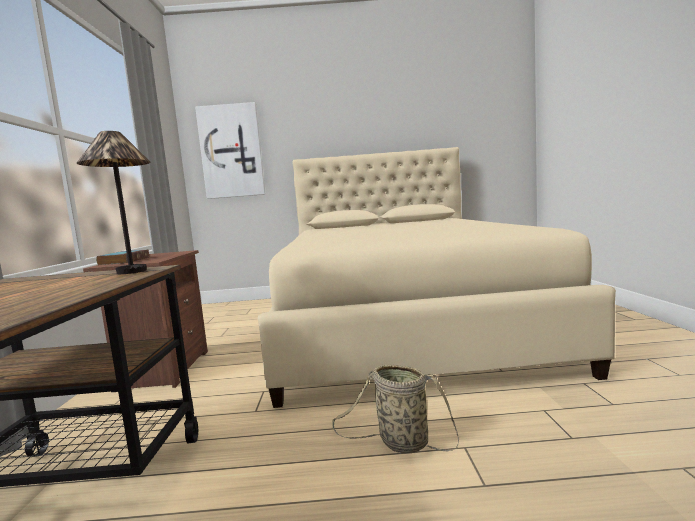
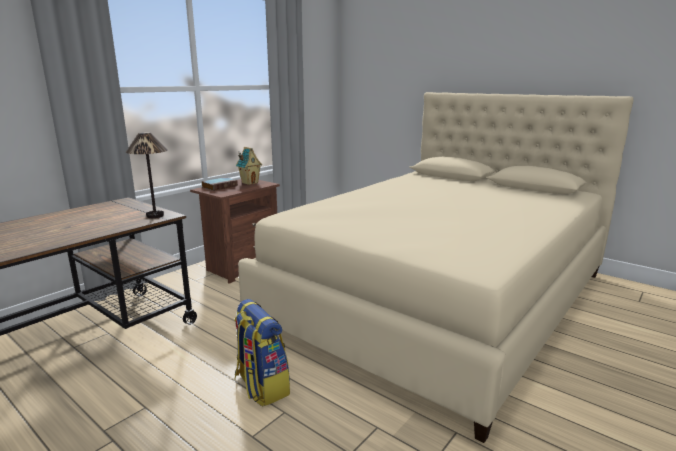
camera: 40 degrees right, 10 degrees up
(158, 254) = (250, 183): none -> toy house
(231, 151) = (377, 76): picture -> none
(400, 443) = (261, 386): basket -> backpack

